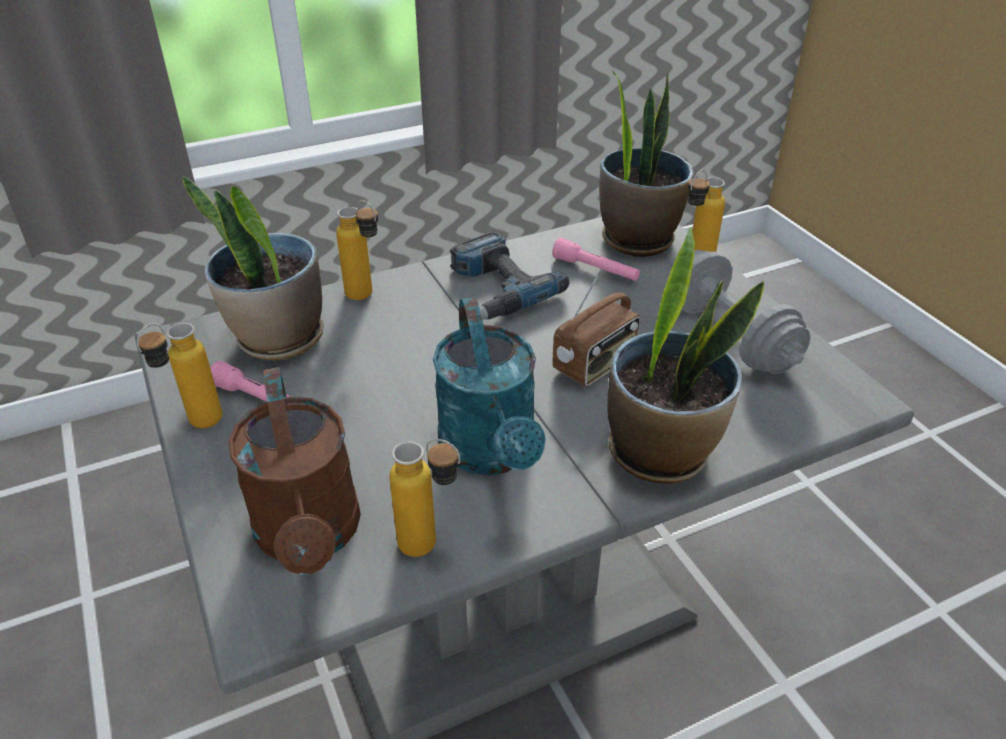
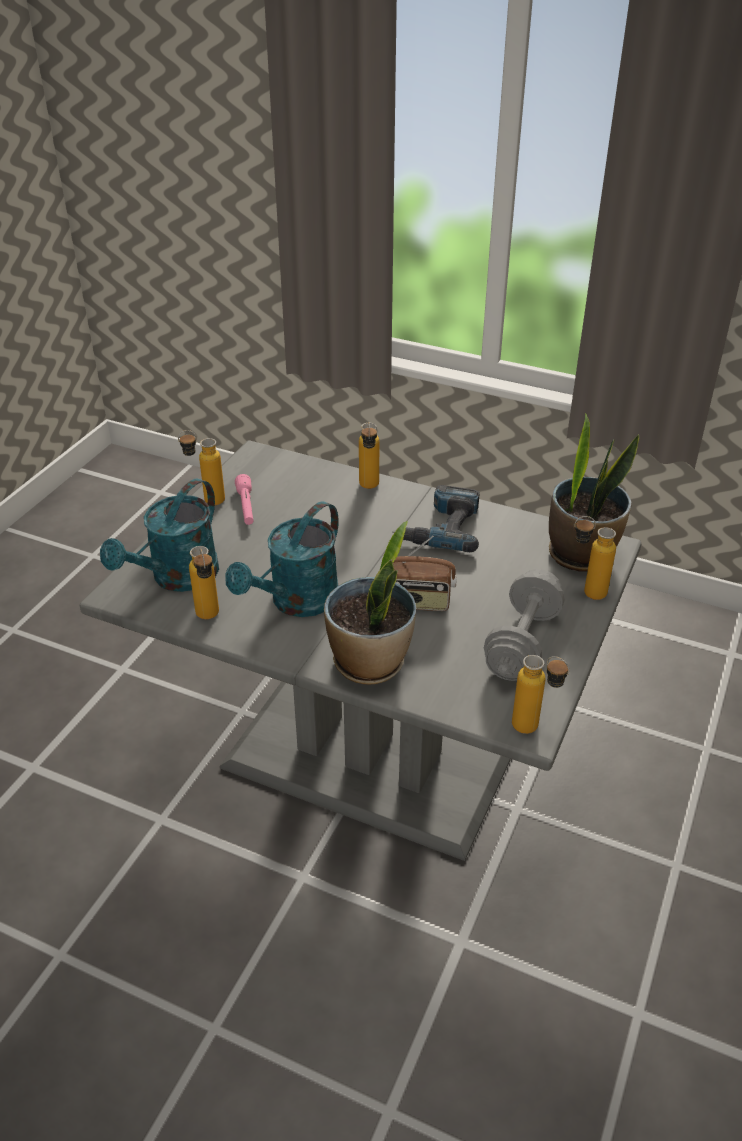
camera: 50 degrees right, 0 degrees up
(278, 339) = (297, 483): potted plant -> none
(310, 537) = (177, 578): brown watering can -> turquoise watering can
(595, 270) = (517, 554): pink flashlight -> none
(864, 396) = (534, 730): none -> bottle

